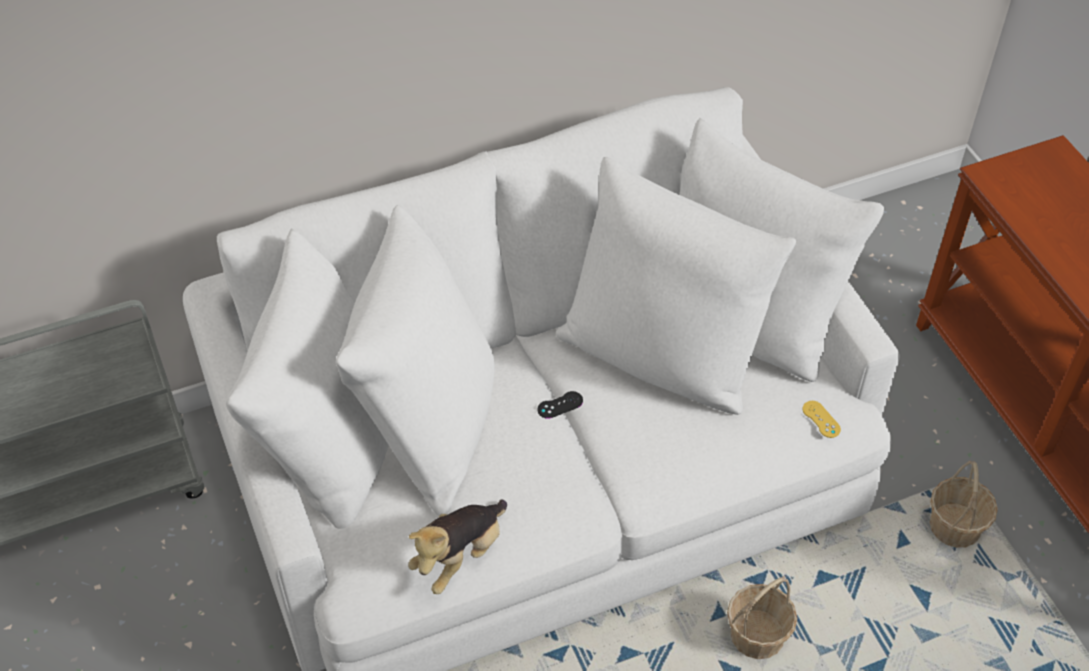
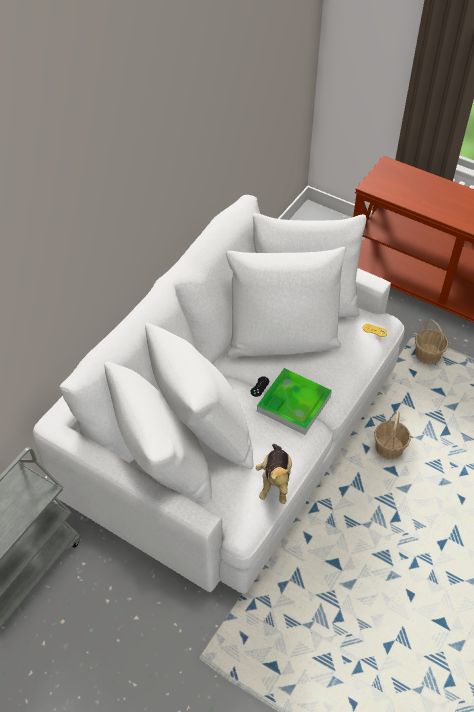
camera: 35 degrees left, 0 degrees up
(588, 459) = (294, 404): none -> tray

